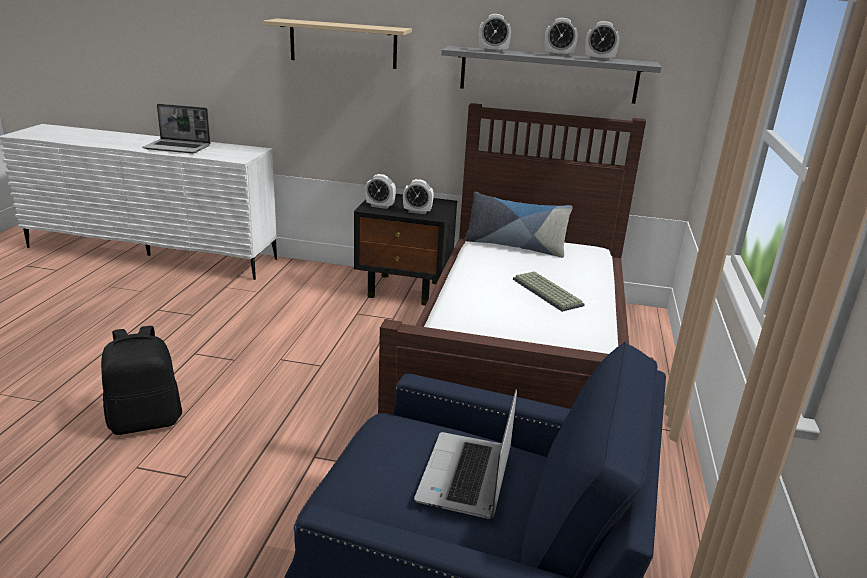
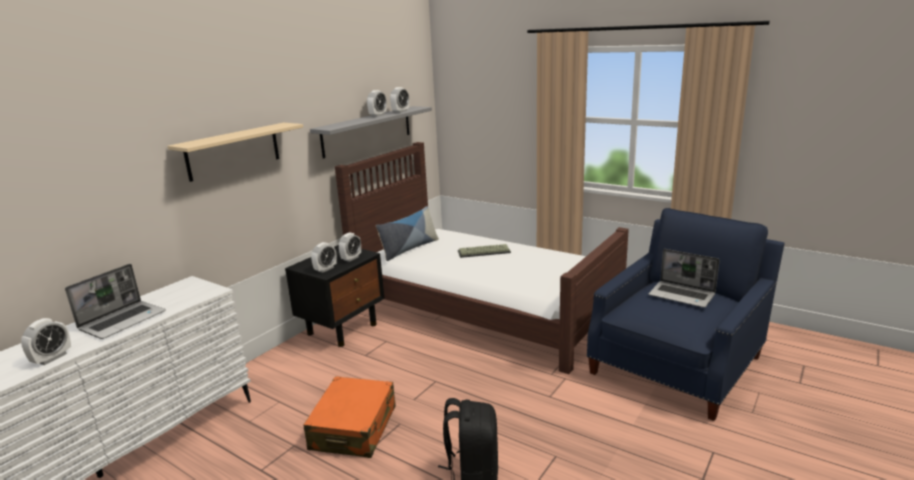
camera: 65 degrees left, 5 degrees down
(222, 337) = (354, 428): none -> orange suitcase
(493, 51) = (351, 123): alarm clock -> alarm clock (52, 358)

